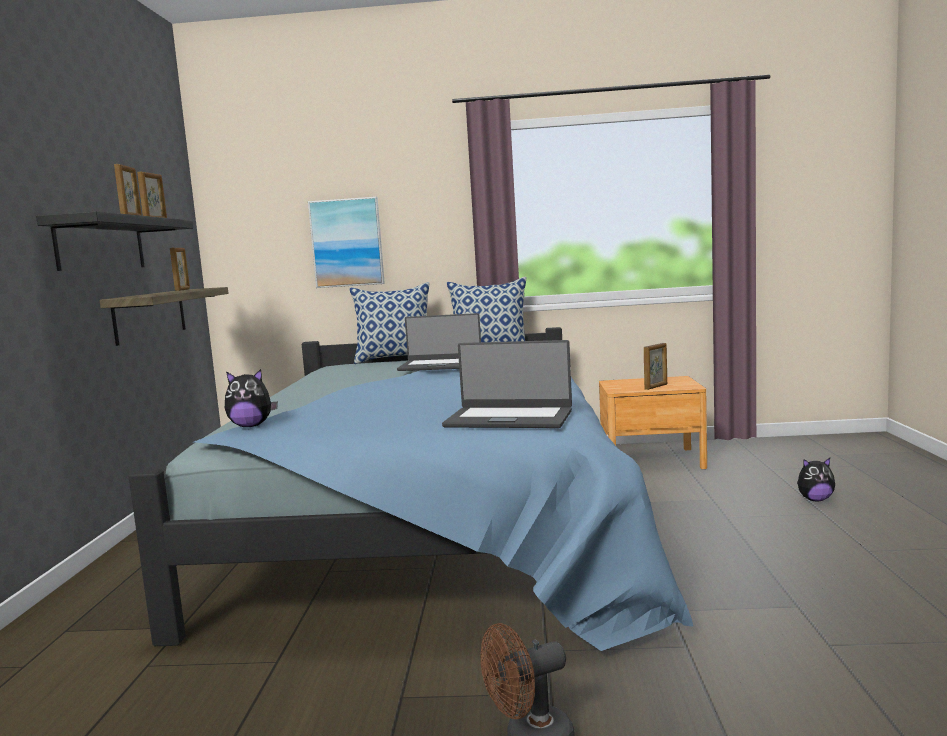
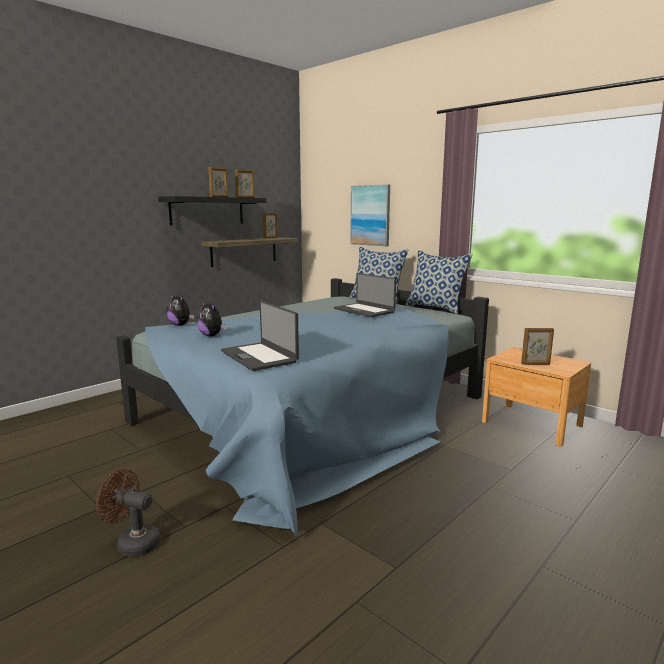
camera: 40 degrees right, 5 degrees up
(815, 499) = (595, 508): plush toy -> plush toy (212, 335)

